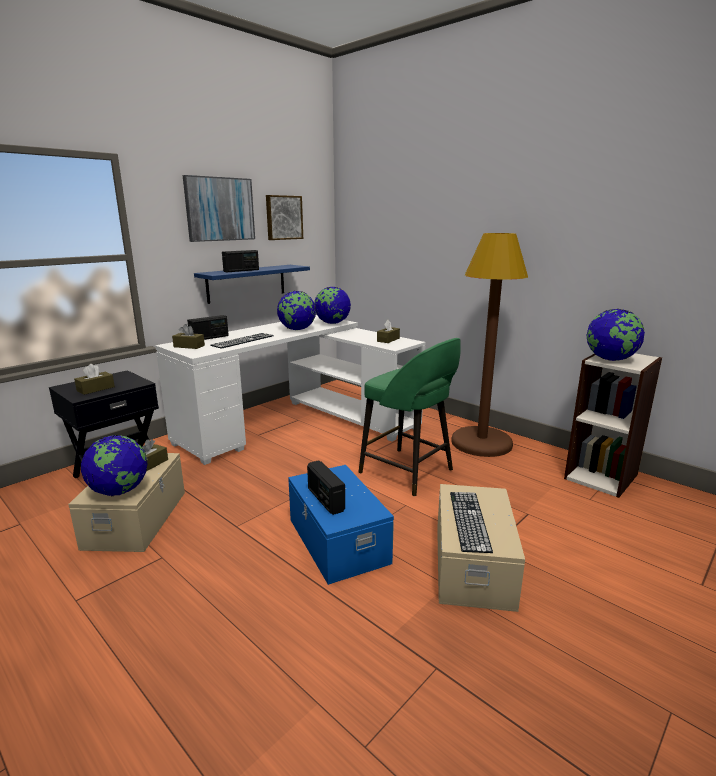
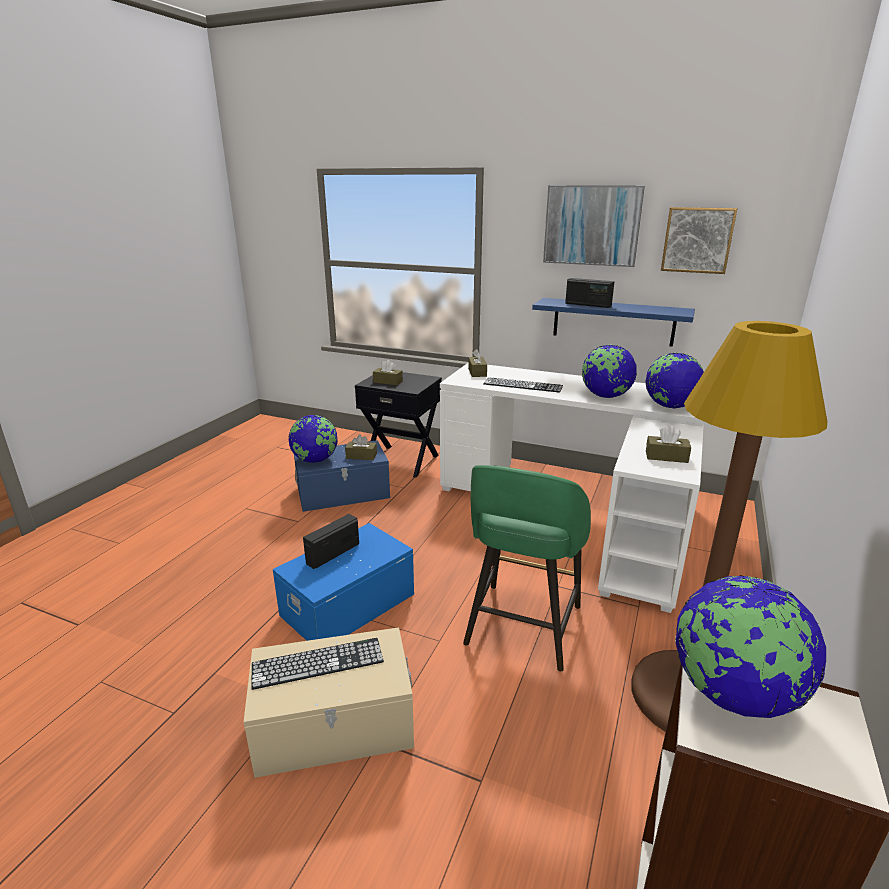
camera: 70 degrees right, 5 degrees up
(138, 518) = (343, 493): beige storage box -> blue storage box
(209, 338) = (515, 371): radio -> none

